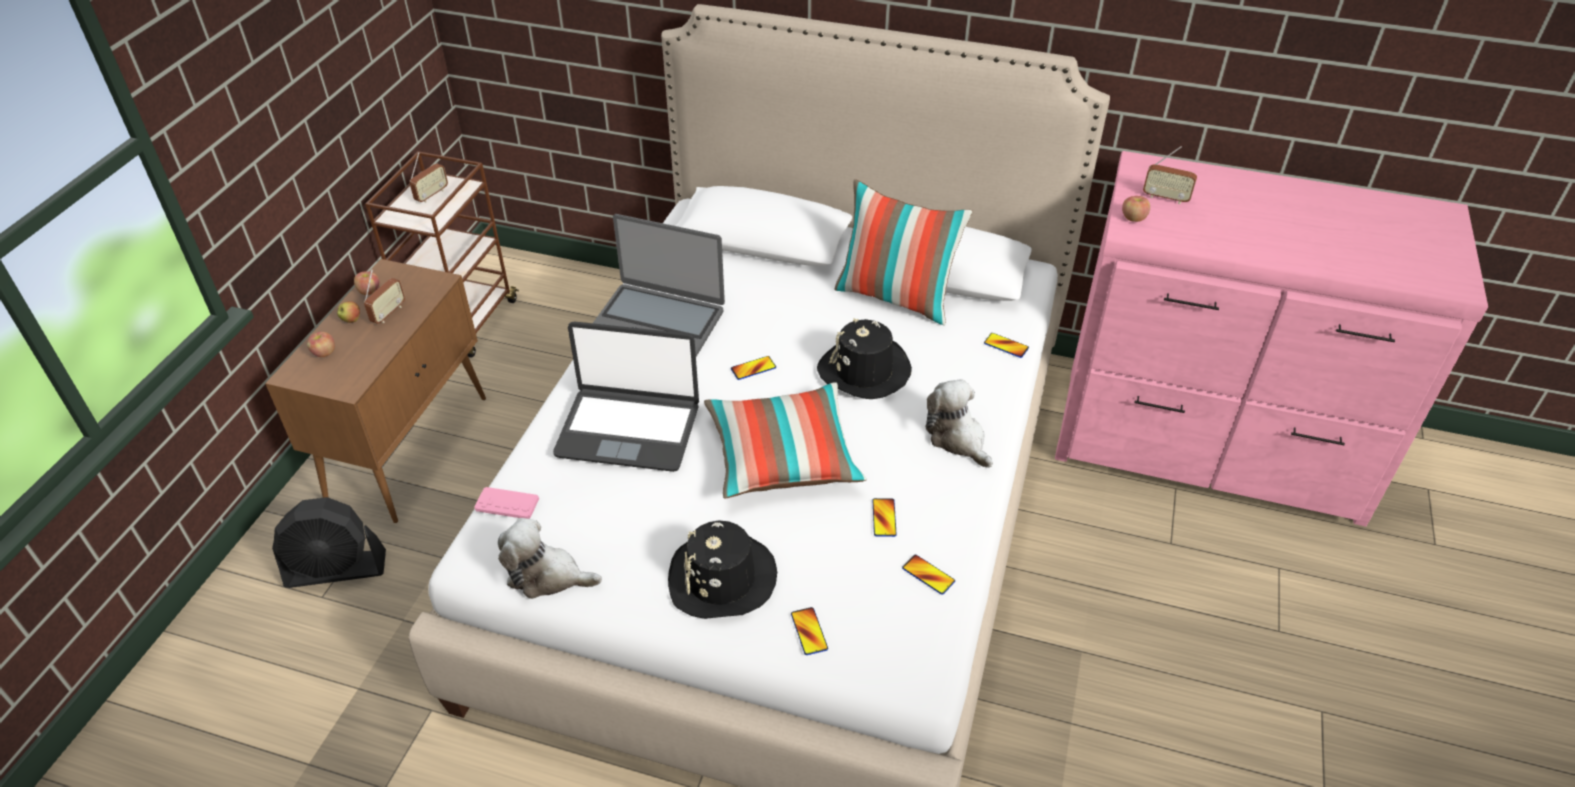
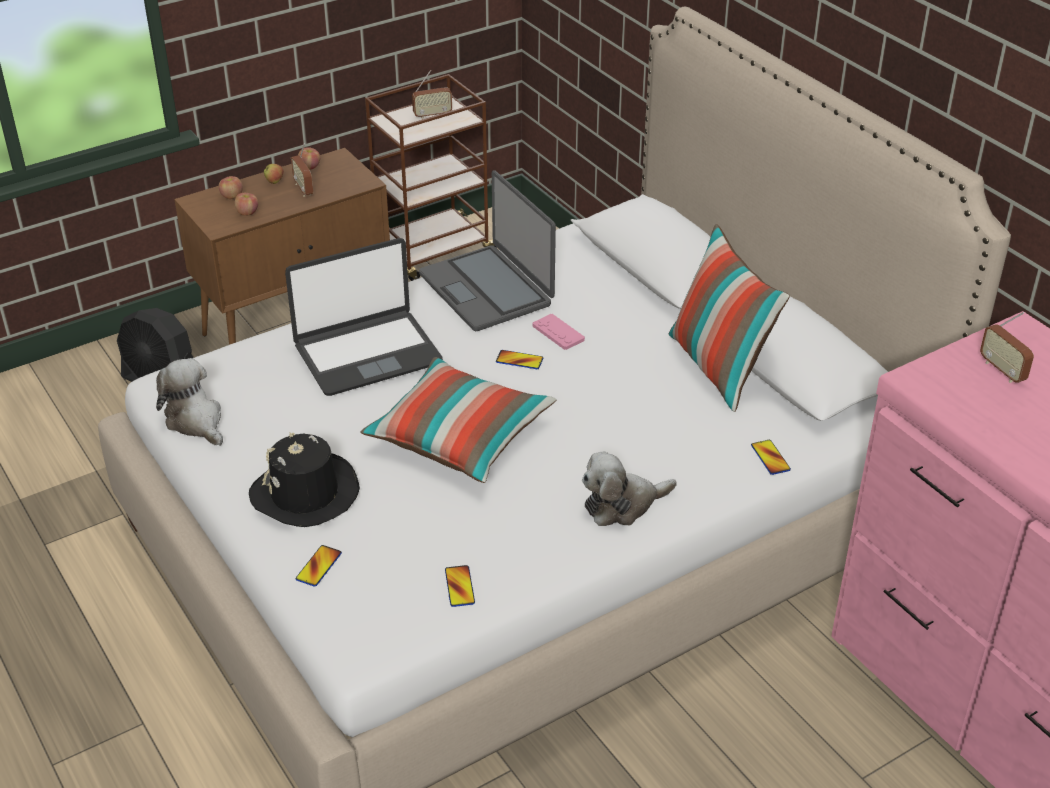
camera: 40 degrees right, 5 degrees down
(388, 313) = (304, 189): radio -> radio turned 90 degrees clockwise
(507, 504) = (225, 358): pink game controller -> pink game controller (558, 333)
(628, 429) = (367, 354): laptop -> laptop turned 75 degrees counterclockwise
(864, 370) = (611, 410): black hat -> none
(884, 518) = (479, 526): phone -> none
(957, 438) = (622, 505): plush toy -> plush toy turned 120 degrees counterclockwise
(1133, 218) = (937, 371): apple -> apple (247, 213)

